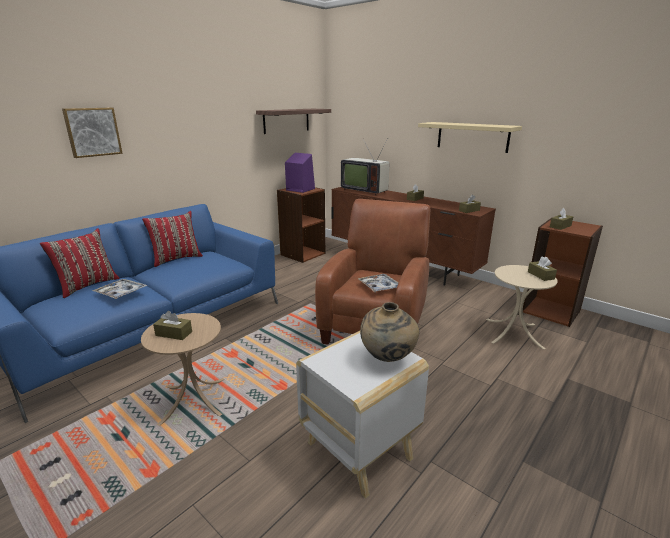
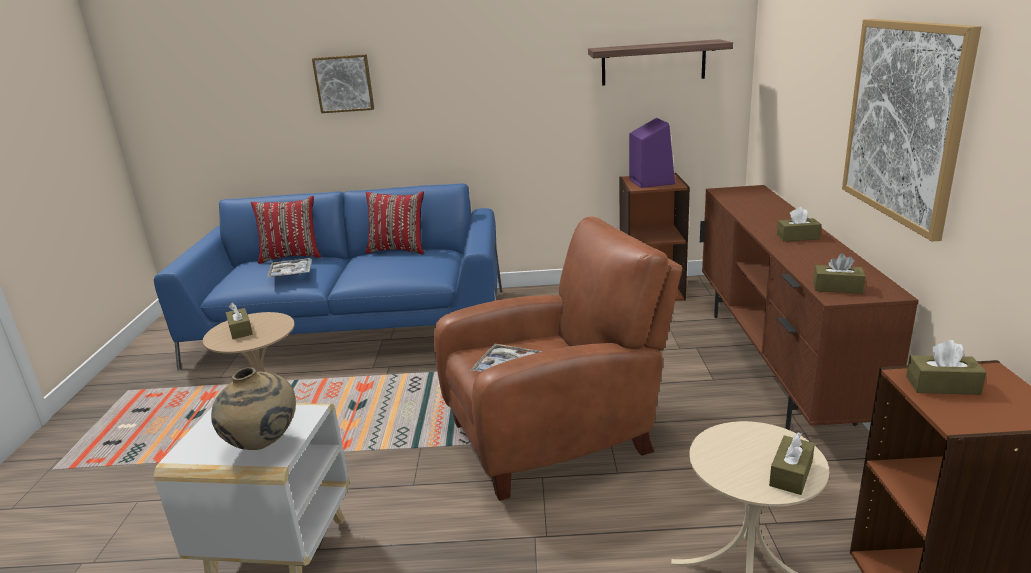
camera: 50 degrees right, 0 degrees up
(364, 190) = (750, 202): television -> none
(472, 136) = (903, 122): beige shelf -> picture

